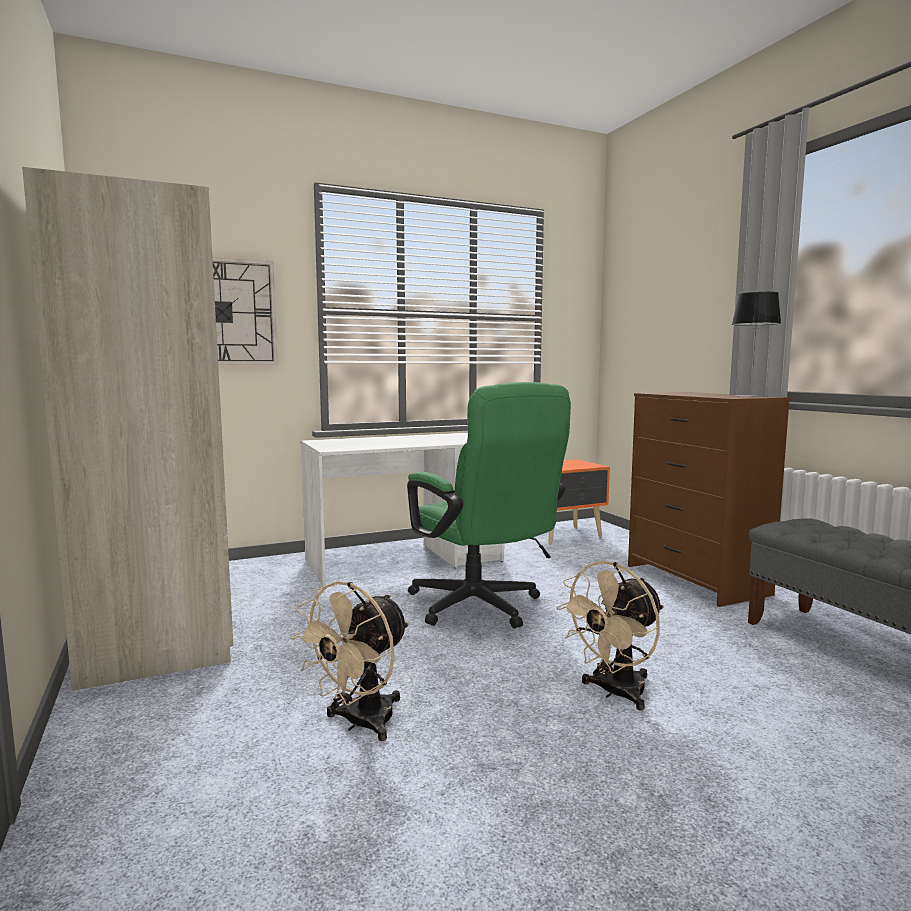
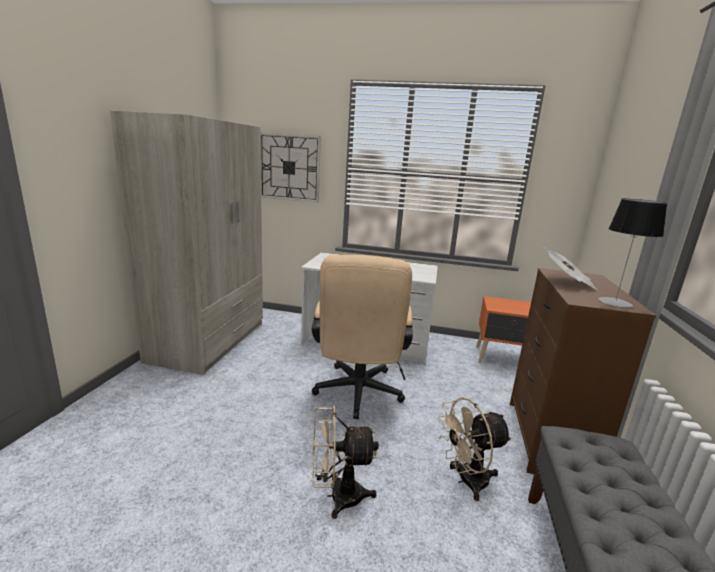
camera: 35 degrees right, 10 degrees up
(359, 723) = (198, 438): beige fan -> beige fan (466, 481)
(482, 608) = (357, 395): green office chair -> beige office chair
(687, 394) = (567, 283): none -> newspaper

